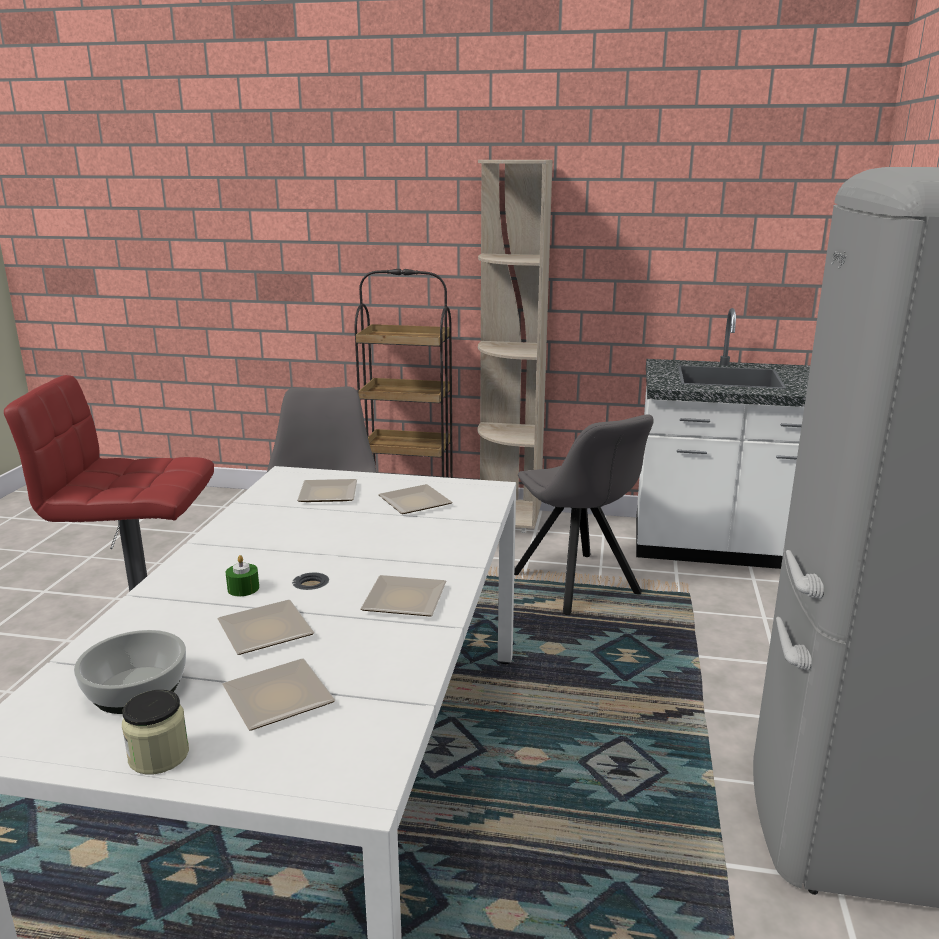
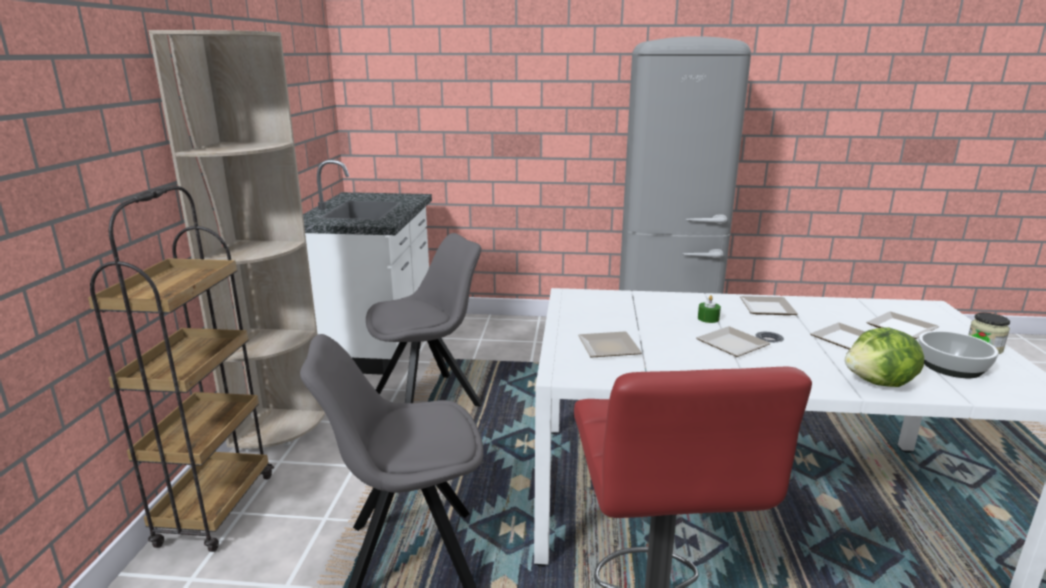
camera: 95 degrees left, 0 degrees up
(145, 615) = (879, 383): none -> lettuce
(243, 588) = (804, 356): green candle -> green candle (708, 318)
(414, 504) = (614, 315): plate -> plate (734, 345)

